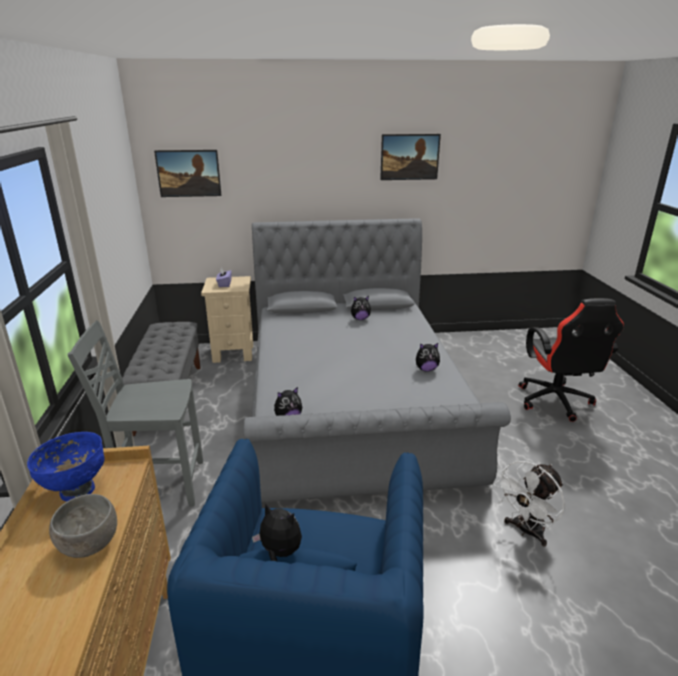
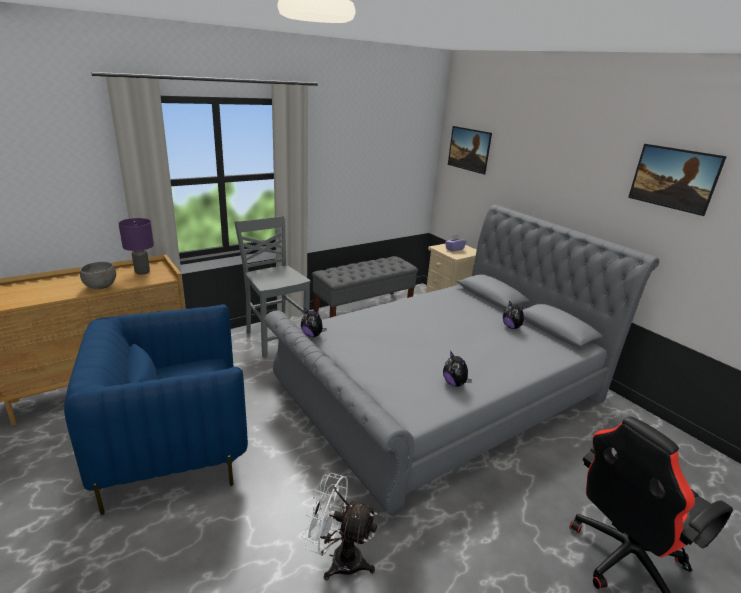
camera: 60 degrees right, 0 degrees up
(76, 490) = (143, 272): blue bowl -> purple table lamp
(279, 553) = (138, 355): plush toy -> none

